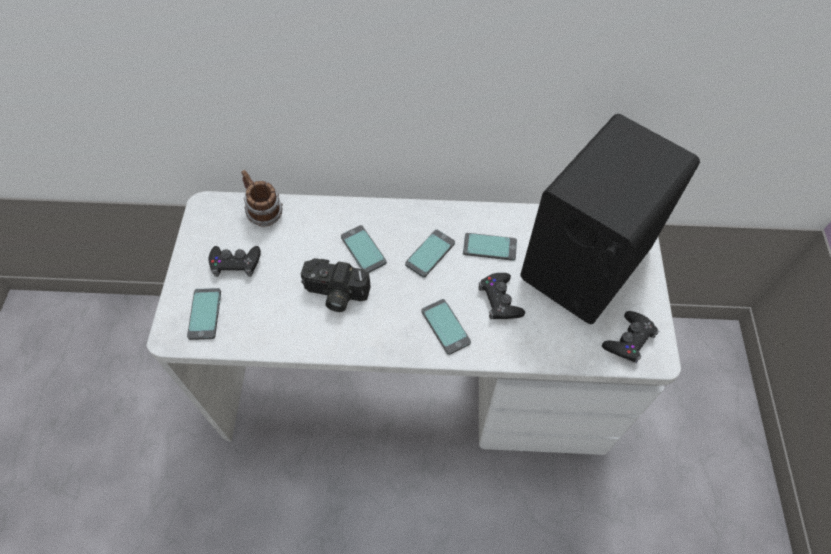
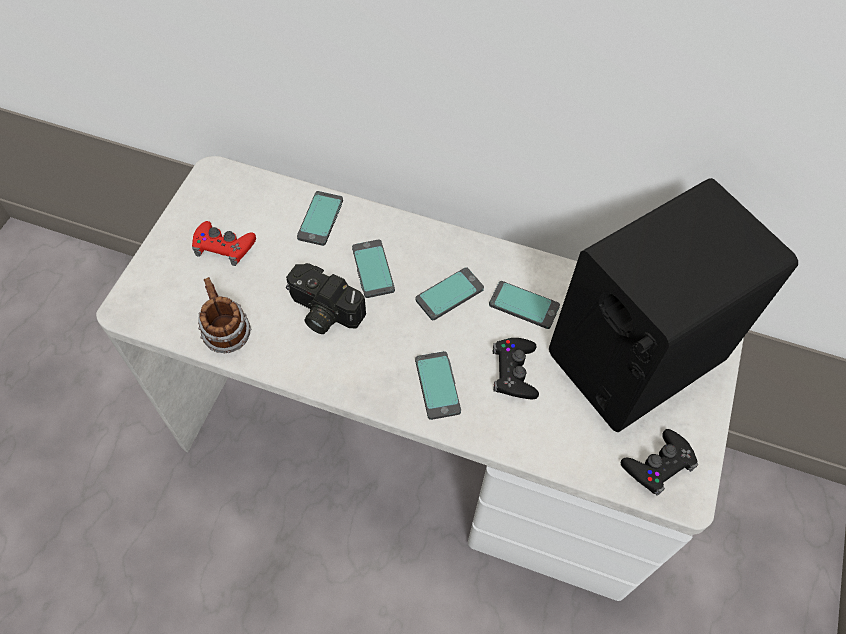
camera: 15 degrees right, 0 degrees up
(205, 314) = (170, 295): phone -> phone (321, 219)
(235, 263) = (224, 246): black game controller -> red game controller
(263, 213) = (275, 197): mug -> mug (226, 333)

